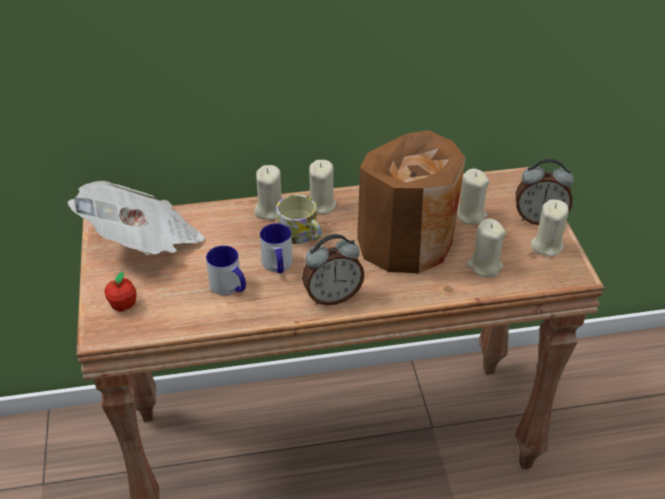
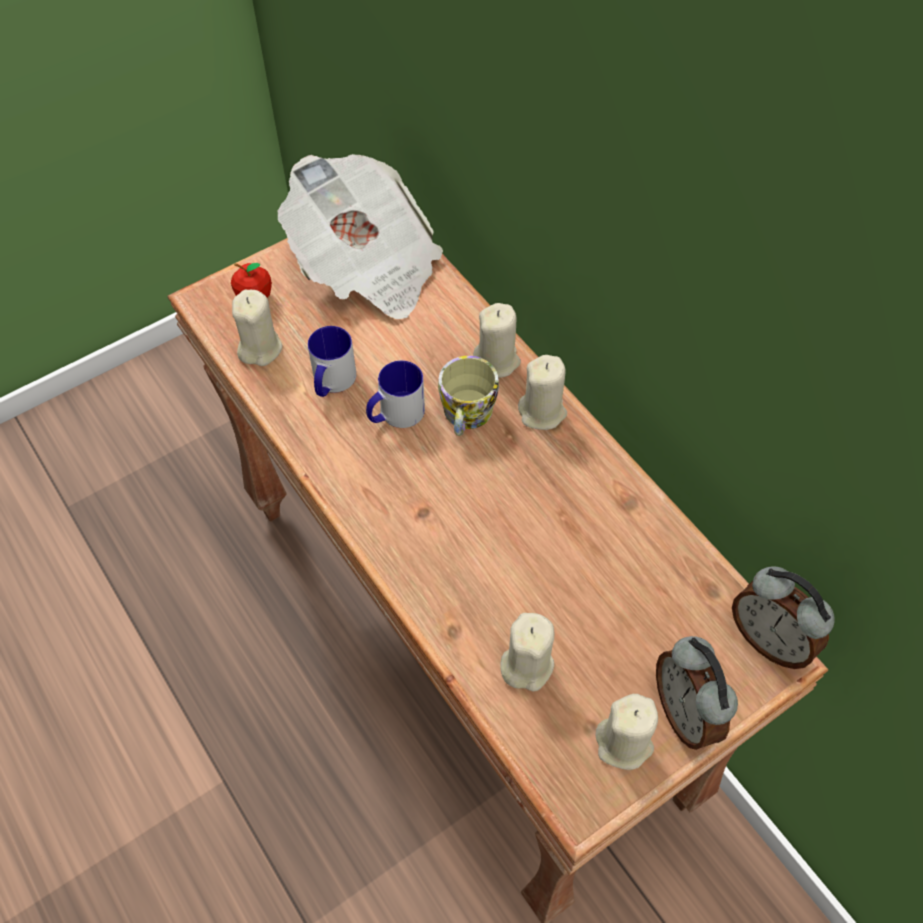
camera: 65 degrees right, 15 degrees up
(332, 296) = (369, 496): alarm clock -> alarm clock (769, 639)
(406, 242) = (523, 543): brown vase -> none
(469, 215) = (634, 607): beige candle -> beige candle (260, 348)

